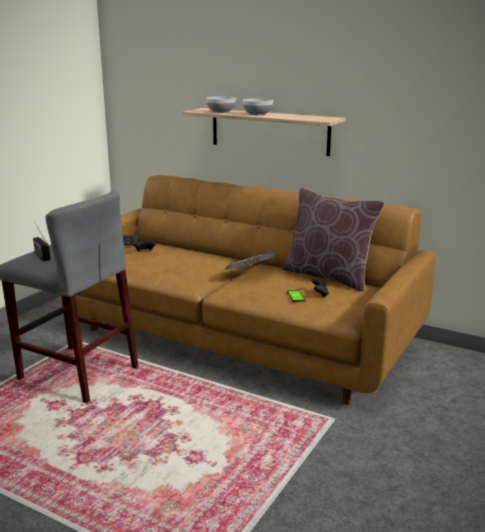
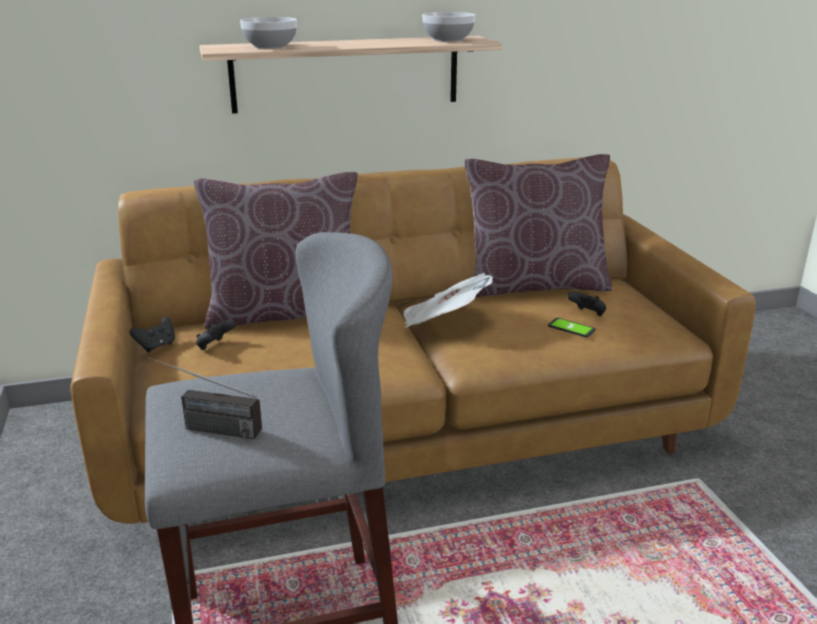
camera: 45 degrees left, 5 degrees up
(194, 250) = (286, 314): none -> brown pillow
(257, 114) = (345, 43): bowl -> bowl (447, 39)

